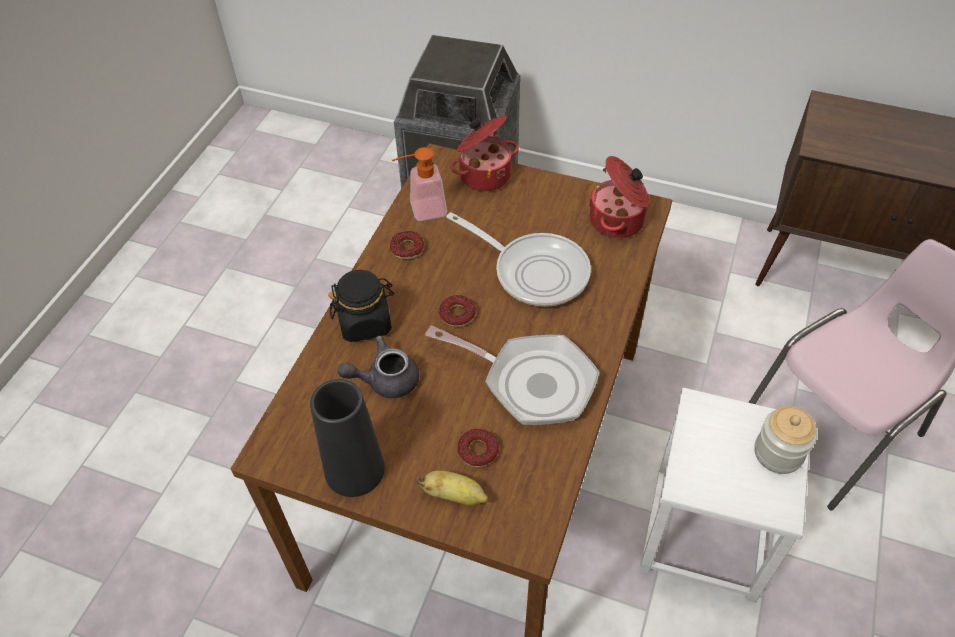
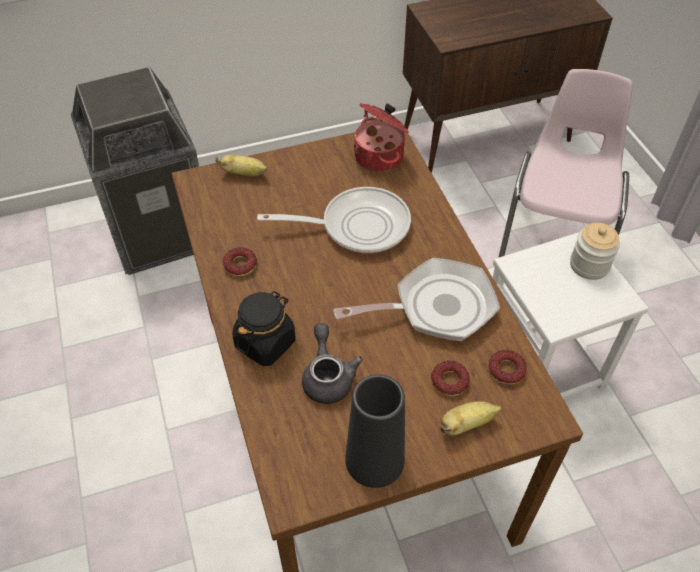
camera: 40 degrees left, 0 degrees up
(385, 380) = (328, 376): grey teapot -> grey teapot turned 135 degrees clockwise
(421, 211) = (221, 229): soap dispenser -> none
(457, 314) = (332, 292): donut -> donut (506, 370)
(484, 174) = (244, 174): cooking pot -> banana

